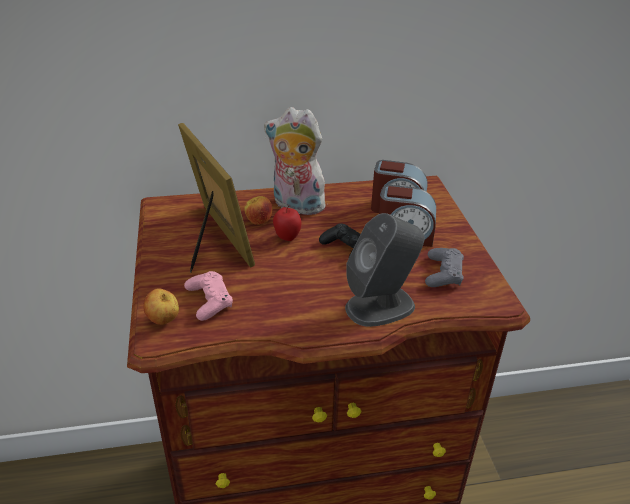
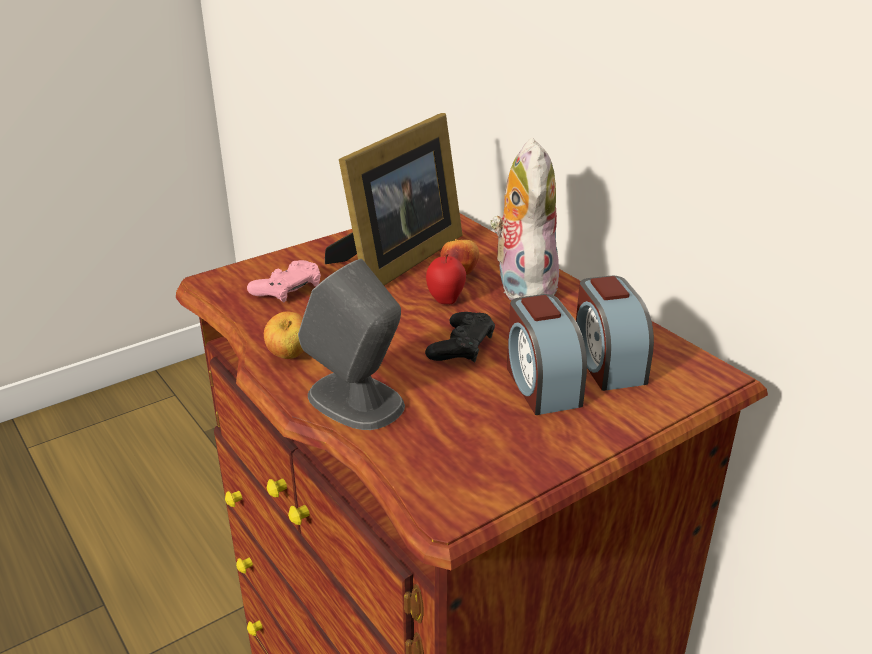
camera: 65 degrees right, 5 degrees down
(163, 320) = (239, 275): apple -> apple (289, 356)
(443, 273) = (475, 439): grey game controller -> none

